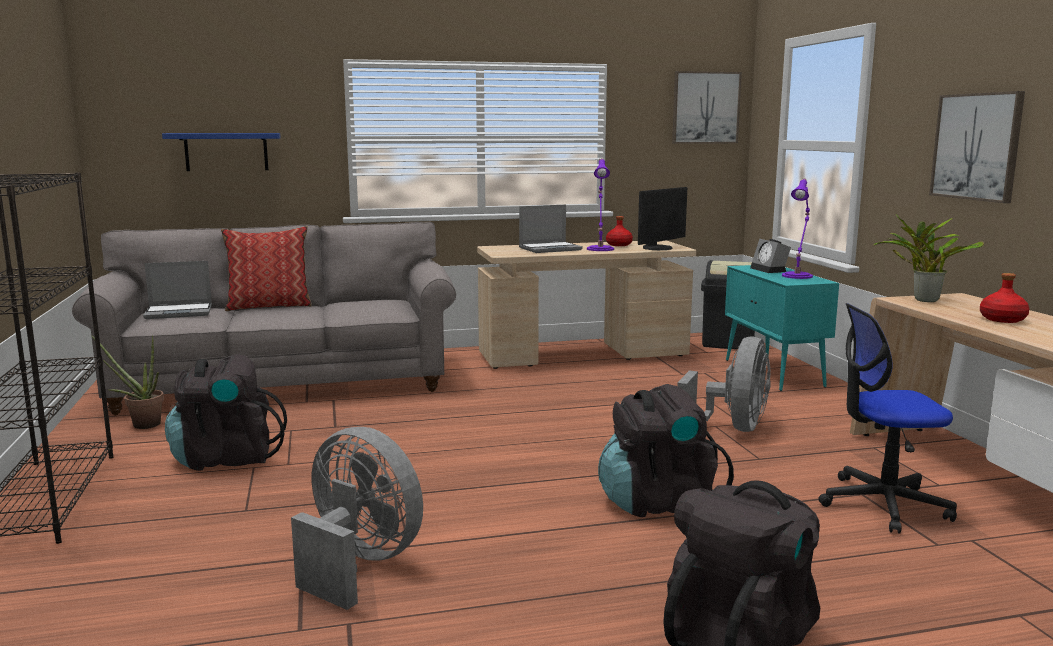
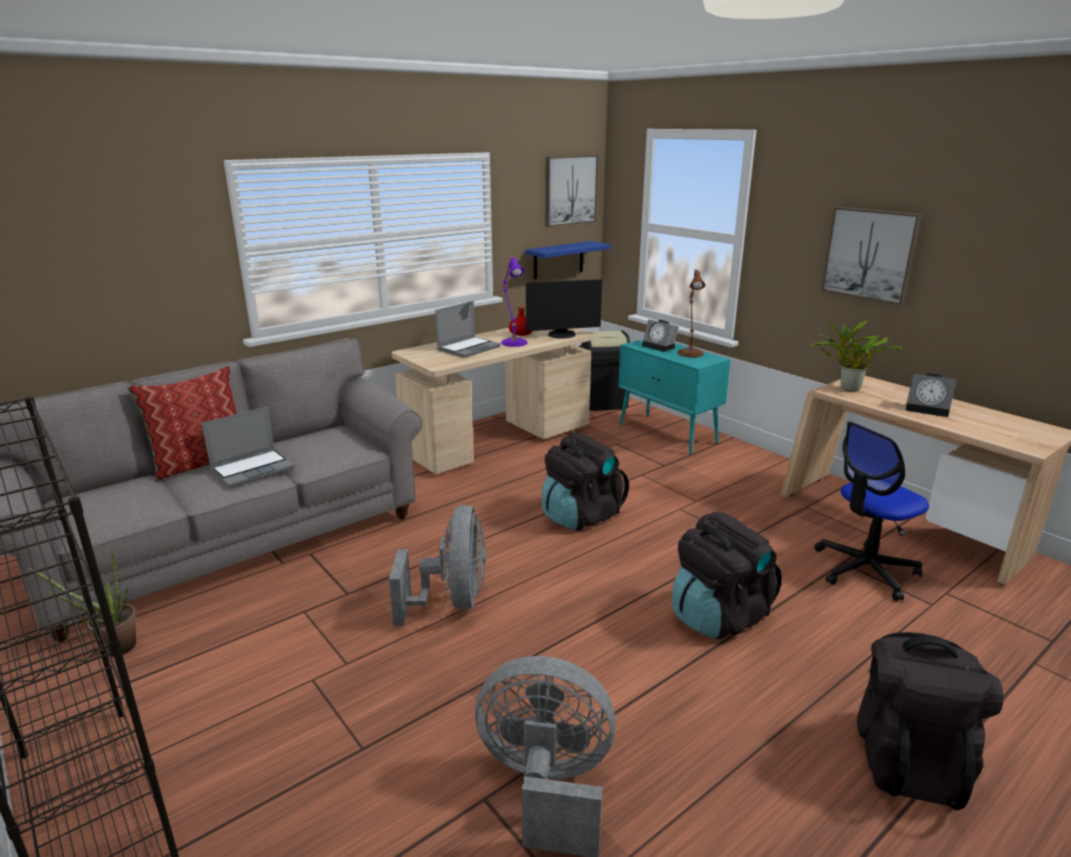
camera: 25 degrees left, 10 degrees up
(180, 312) = (106, 498): laptop -> laptop (253, 469)
(226, 151) = (94, 282): blue shelf -> blue shelf (558, 260)
(226, 458) = (269, 675): black backpack -> black backpack (581, 516)
(659, 248) = (562, 335): monitor -> monitor turned 60 degrees clockwise
(732, 428) = (694, 508): grey fan -> grey fan (452, 601)
(798, 275) = (690, 352): purple table lamp -> brown table lamp
(1003, 319) = (928, 409): red bottle -> alarm clock

